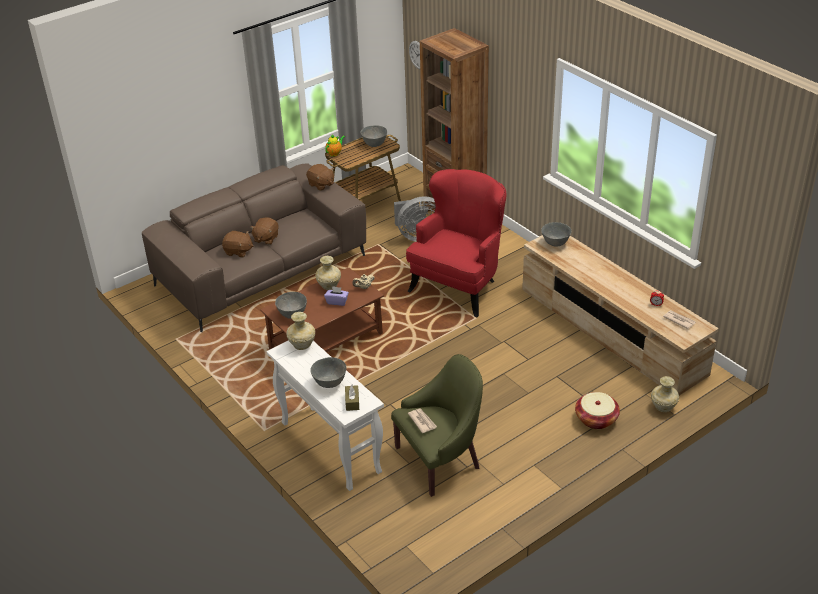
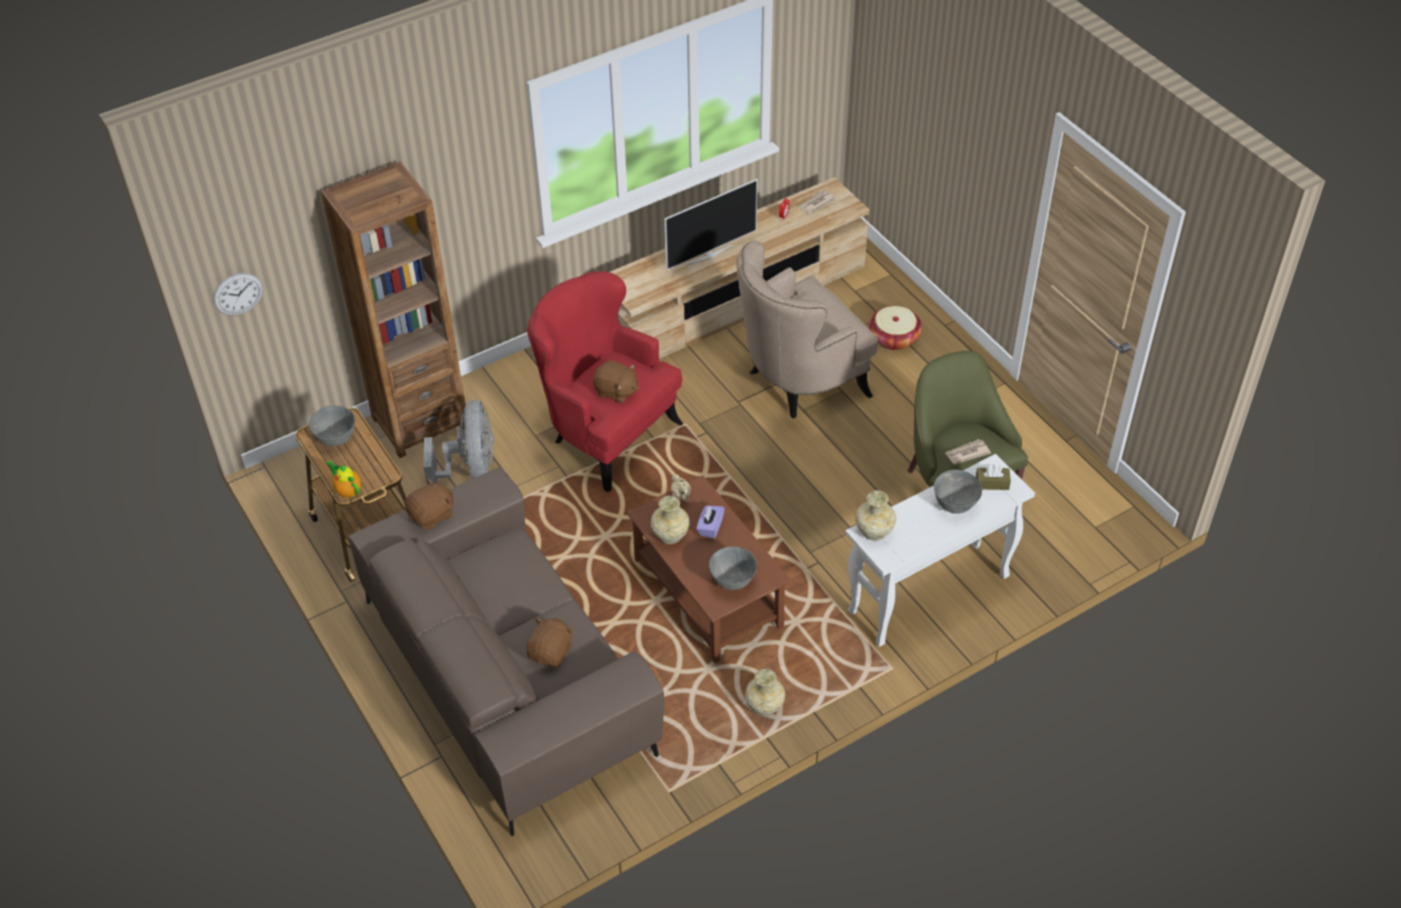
camera: 85 degrees left, 10 degrees up
(266, 238) = (518, 617): brown plush toy -> brown plush toy (616, 391)
(532, 369) = (799, 382): none -> beige armchair
(555, 243) = (636, 282): grey bowl -> none
(597, 272) = (709, 254): none -> television
(663, 407) = (878, 281): beige vase -> beige vase (764, 707)

